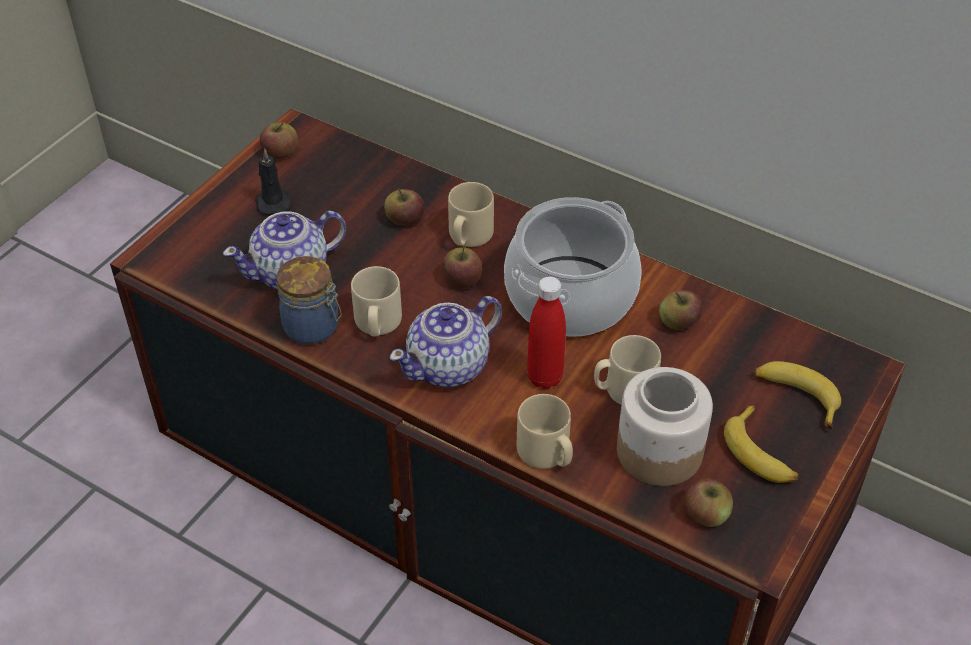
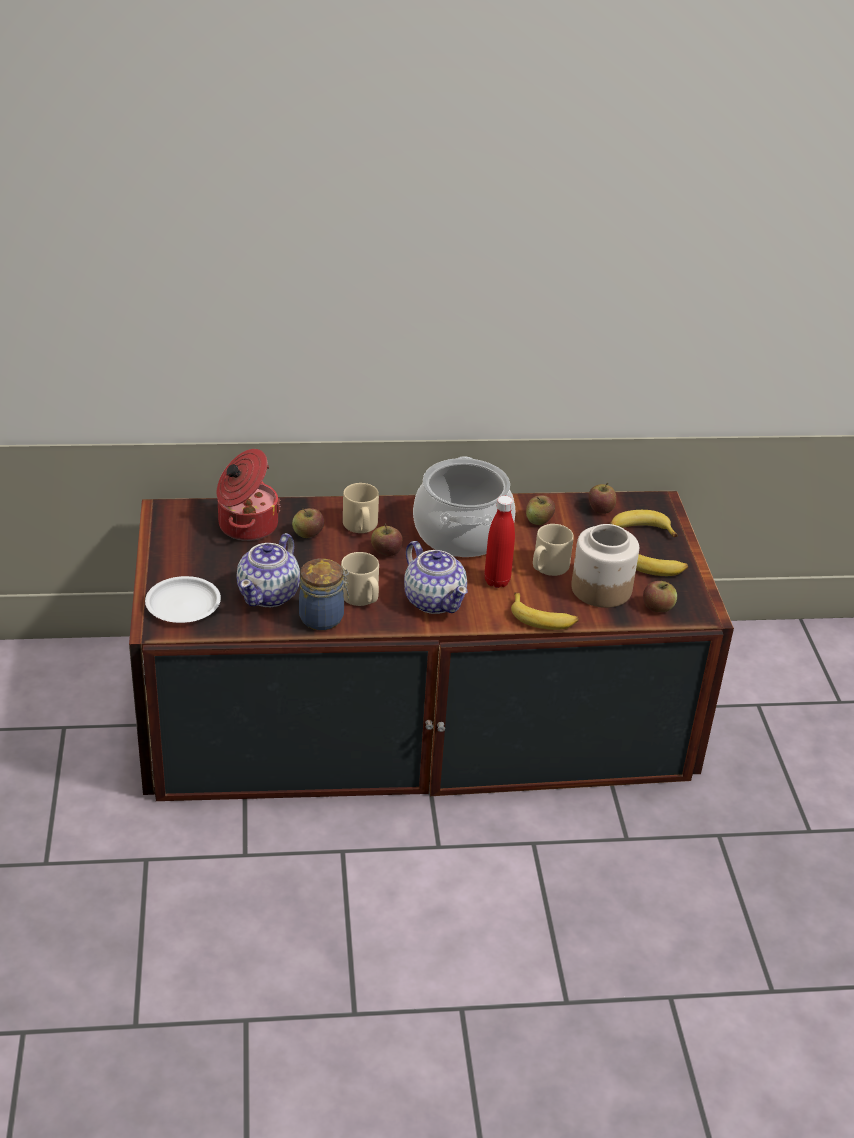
camera: 40 degrees left, 10 degrees down
(201, 245) = (183, 605): none -> white plate
(272, 202) = (202, 559): black candle -> none
(280, 152) = (169, 528): apple -> apple (600, 509)
(355, 181) = (246, 525): none -> cooking pot
(449, 366) = (434, 600): teapot -> teapot turned 45 degrees counterclockwise
(546, 454) = (543, 618): beige mug -> banana

